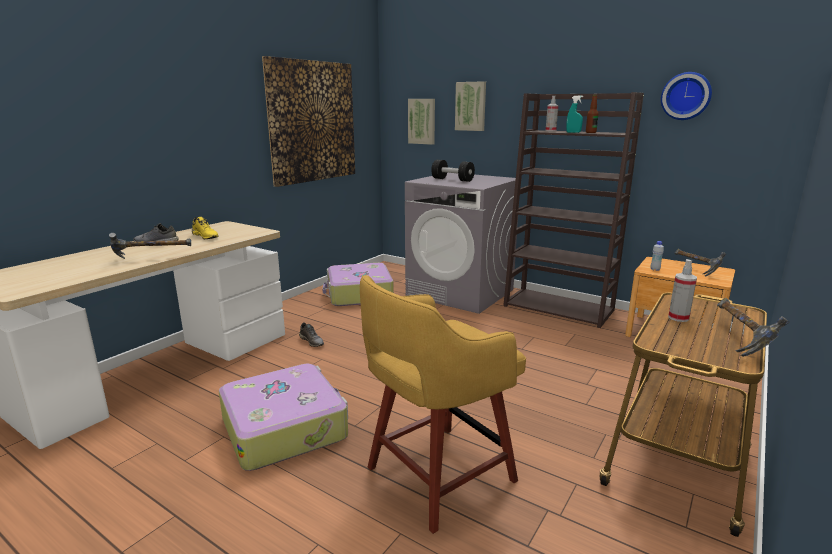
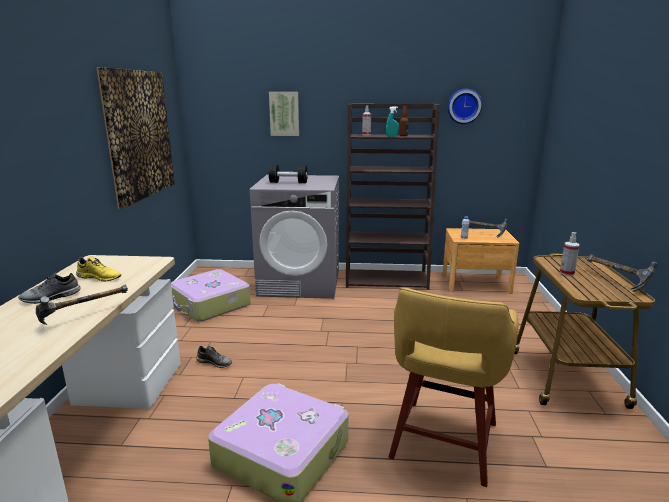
camera: 30 degrees left, 0 degrees up
(422, 121) = (233, 128): picture -> none

